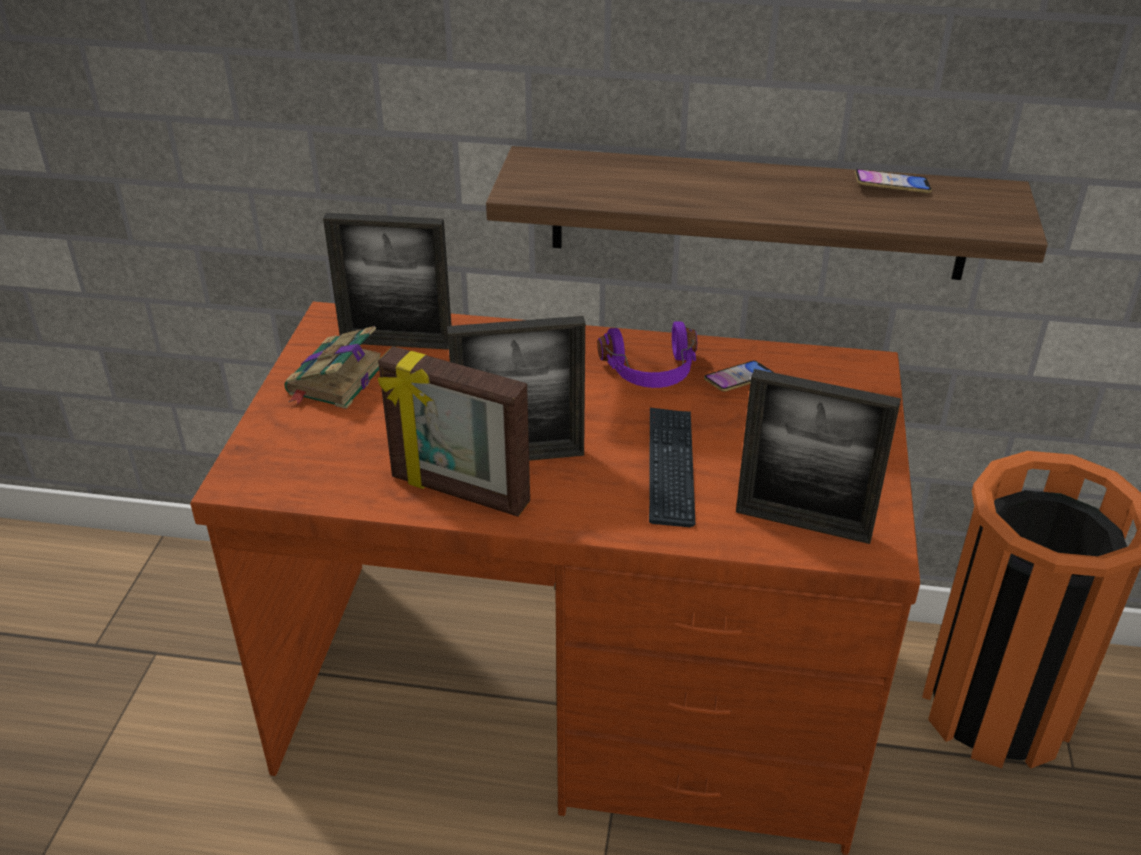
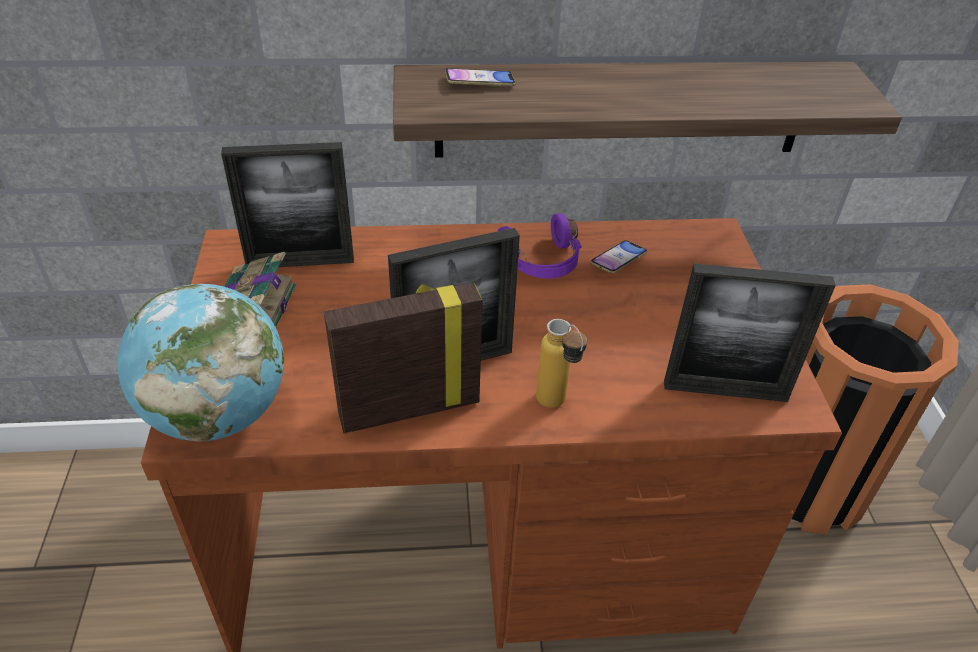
camera: 15 degrees left, 5 degrees up
(273, 471) = (218, 414): none -> globe
(459, 492) = (409, 408): picture frame -> picture frame turned 150 degrees clockwise
(611, 512) = (556, 407): none -> bottle
(670, 467) = (592, 353): keyboard -> none
(891, 186) = (748, 75): phone -> phone (479, 82)

